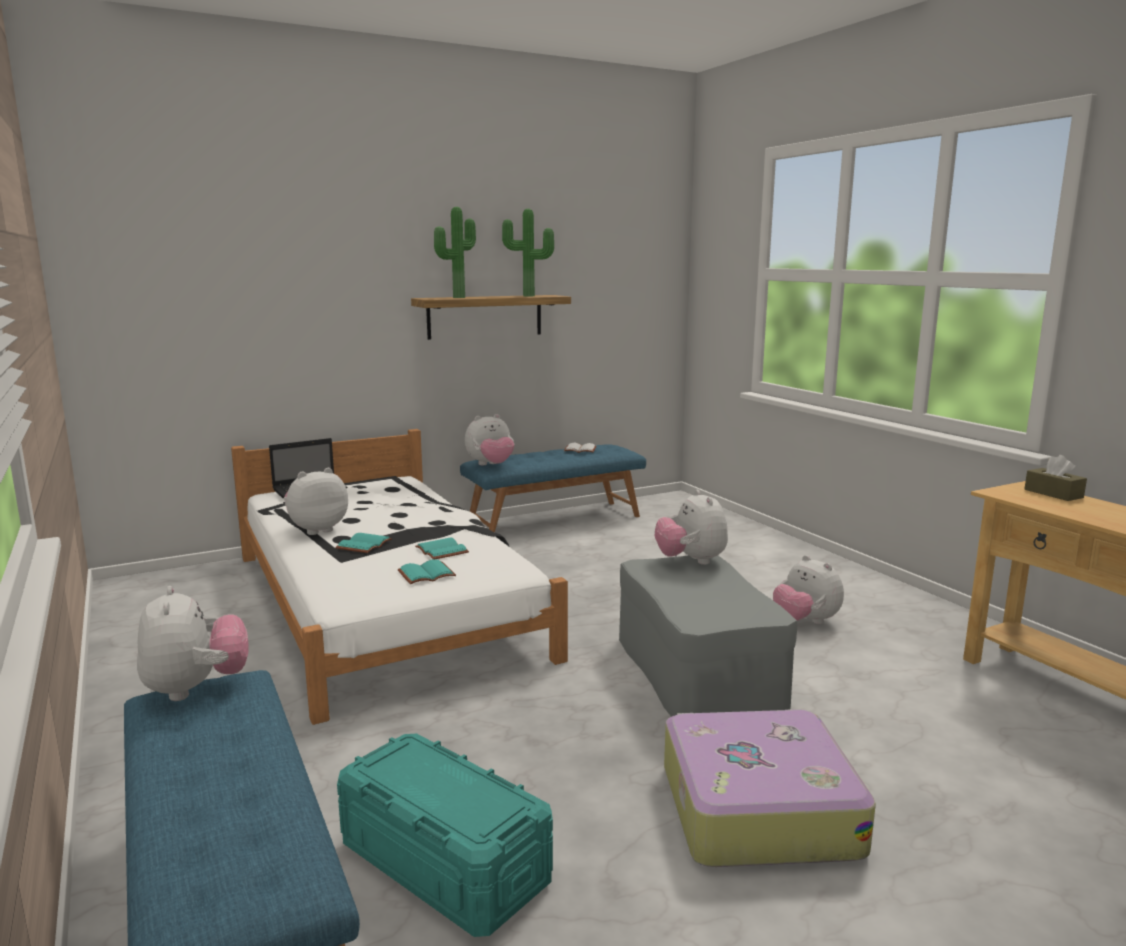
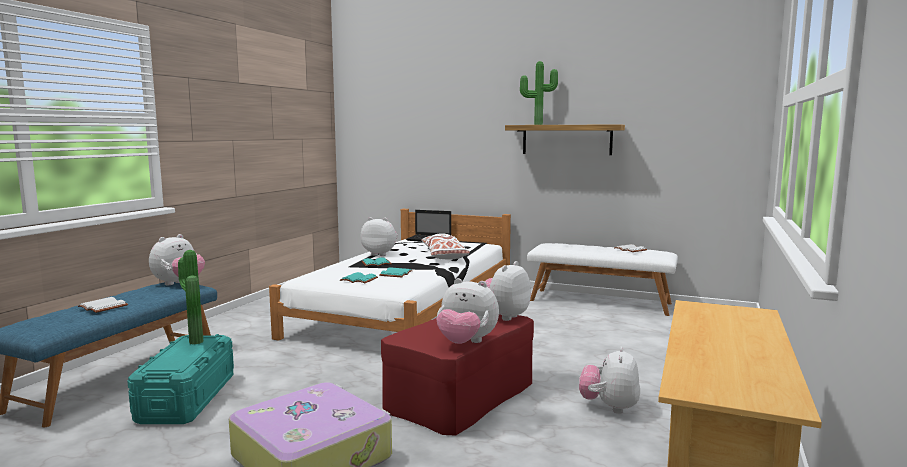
camera: 50 degrees right, 5 degrees down
(231, 783) = (104, 306): none -> white book
(414, 508) = (444, 256): none -> white pillow
(491, 465) = (544, 246): plush toy -> plush toy (466, 343)
(528, 296) = (591, 124): potted plant -> potted plant (193, 342)
(554, 520) = (600, 301): blue bench -> white bench
(698, 672) = (460, 396): grey ottoman -> red ottoman
(1053, 493) = (752, 321): brown tissue box -> none

